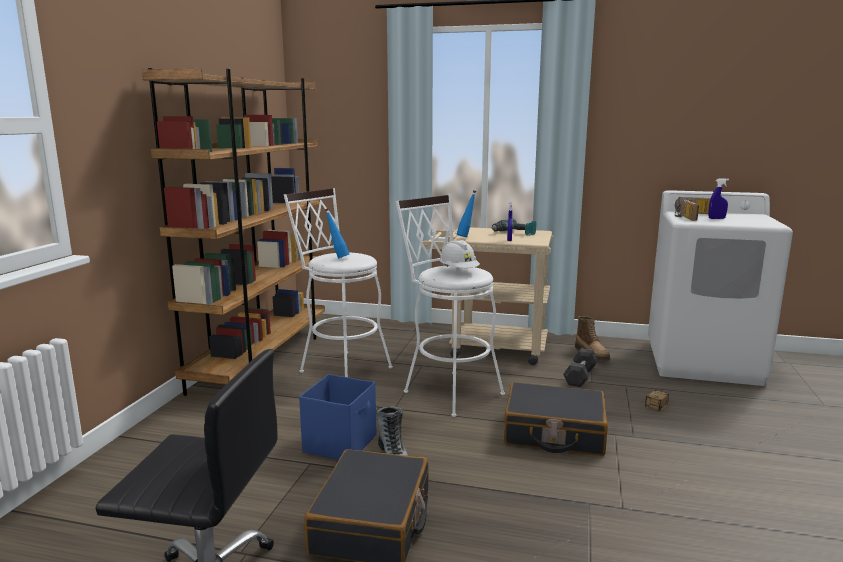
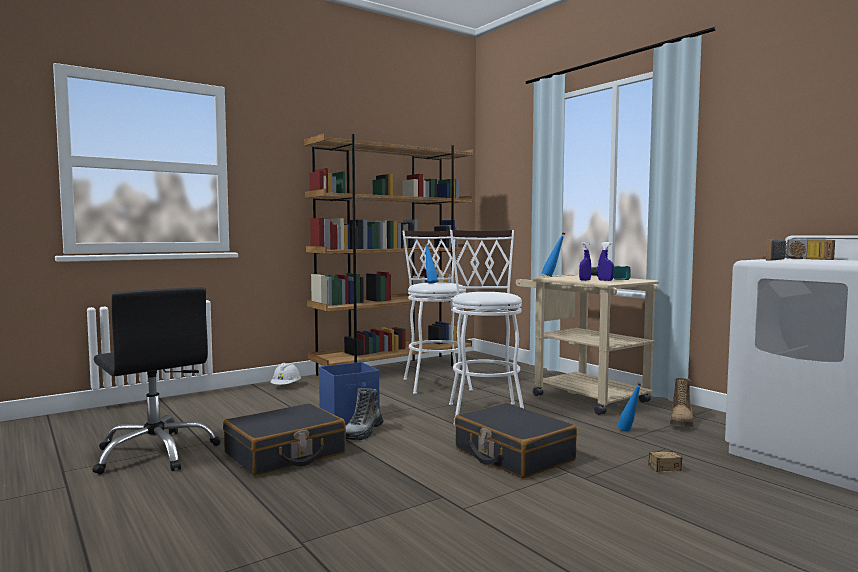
camera: 40 degrees right, 10 degrees down
(458, 271) = (486, 293): white hard hat -> white hard hat (286, 386)
(580, 376) = (629, 432): grey dumbbell -> blue bottle
(716, 218) = (812, 260): blue spray bottle -> blue spray bottle (605, 280)

